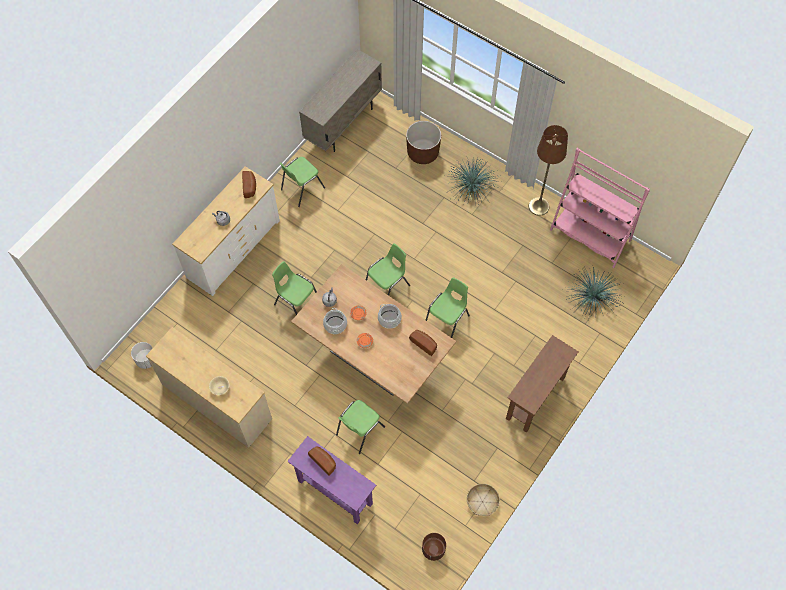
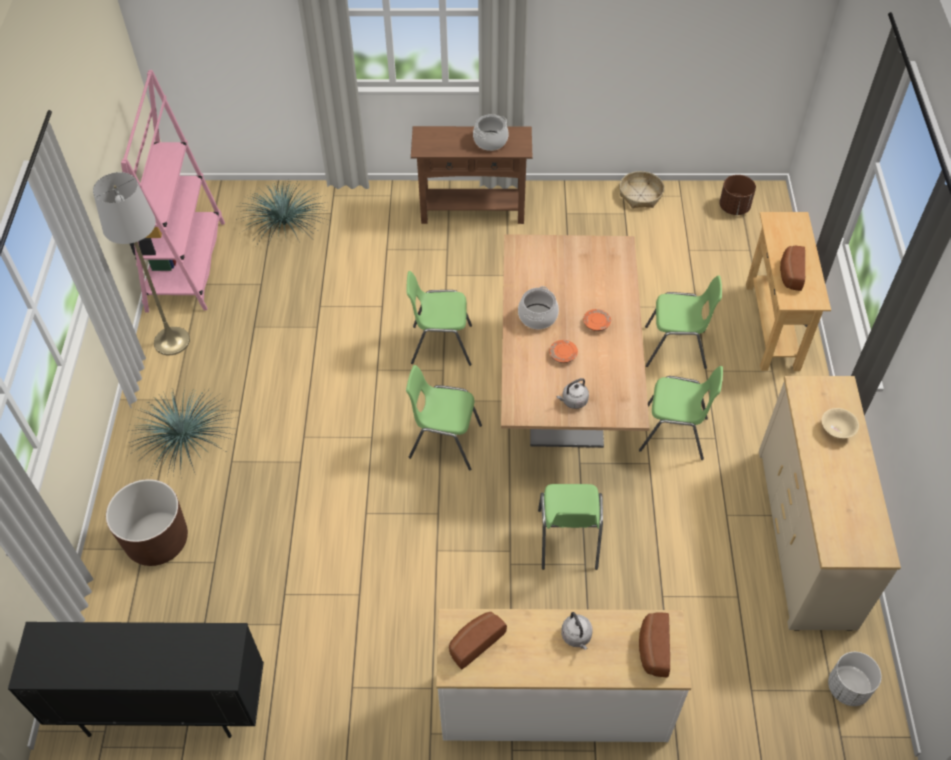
camera: 125 degrees left, 10 degrees down
(302, 189) = (354, 680): green chair -> green chair (674, 434)
(335, 325) = (604, 371): cooking pot -> cooking pot (490, 141)
(335, 492) = (772, 326): purple console table -> beige console table
(343, 124) = (164, 708): beige cabinet -> black cabinet
(424, 343) = (538, 262): bread -> bread (652, 649)
(538, 206) = (172, 341): brown floor lamp -> grey floor lamp

